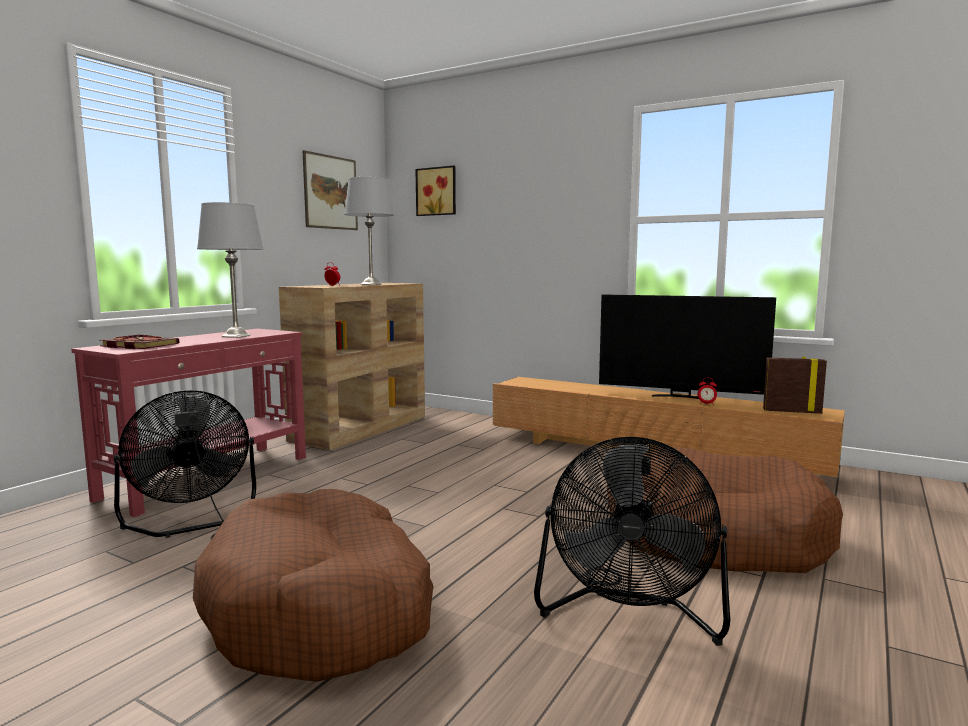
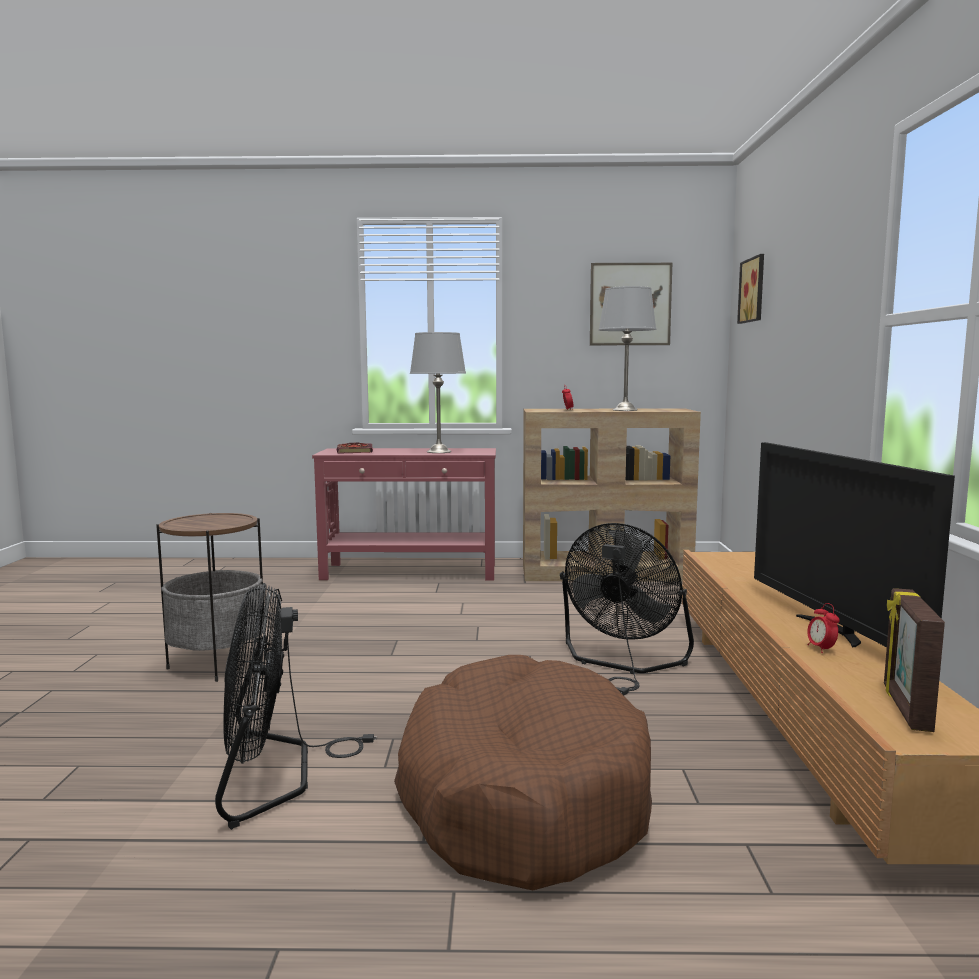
camera: 60 degrees right, 0 degrees up
(198, 524) = (323, 596): black fan -> black fan (619, 663)
(321, 609) = (217, 663): brown dog bed -> side table
(791, 411) = (905, 708): picture frame -> picture frame turned 150 degrees counterclockwise

